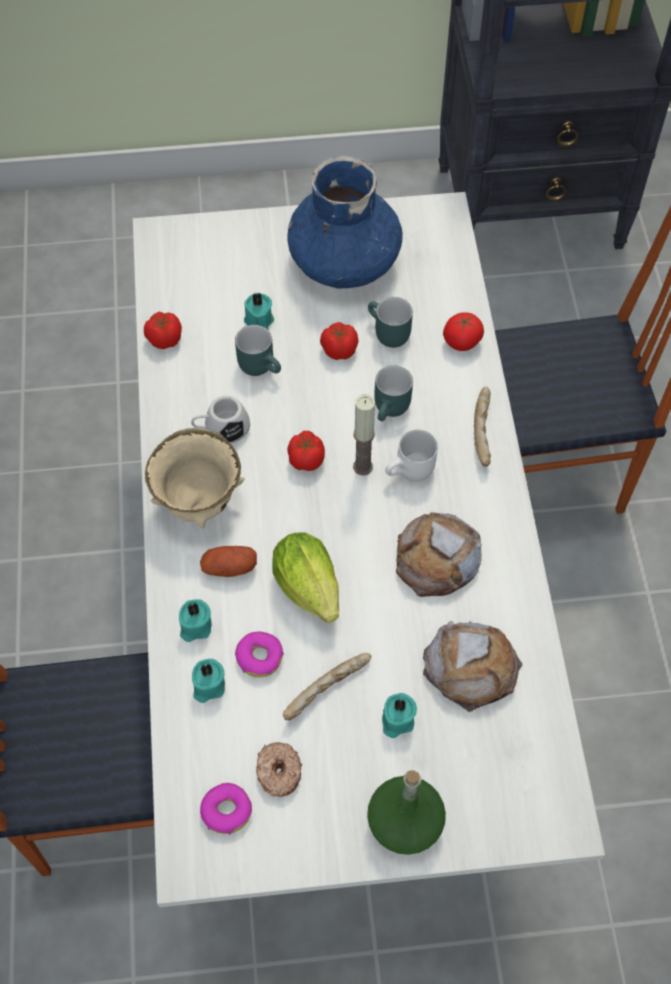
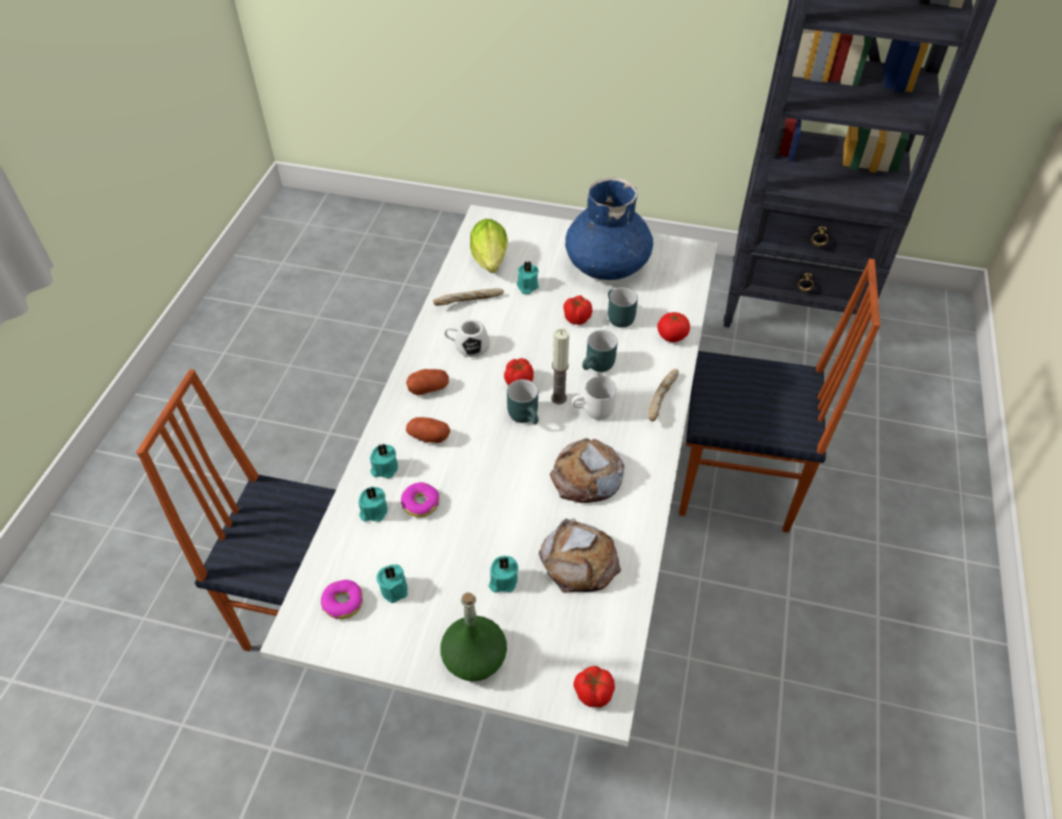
camera: 20 degrees right, 10 degrees down
(164, 339) = (455, 280): tomato -> tomato (592, 692)
(199, 502) = (428, 388): beige bowl -> potato
(261, 365) = (516, 314): turquoise mug -> turquoise mug (527, 415)
(278, 772) = (395, 588): donut -> turquoise candle
(311, 592) = (480, 471): lettuce -> lettuce (490, 263)
(328, 690) = (460, 542): bread -> bread (469, 303)

